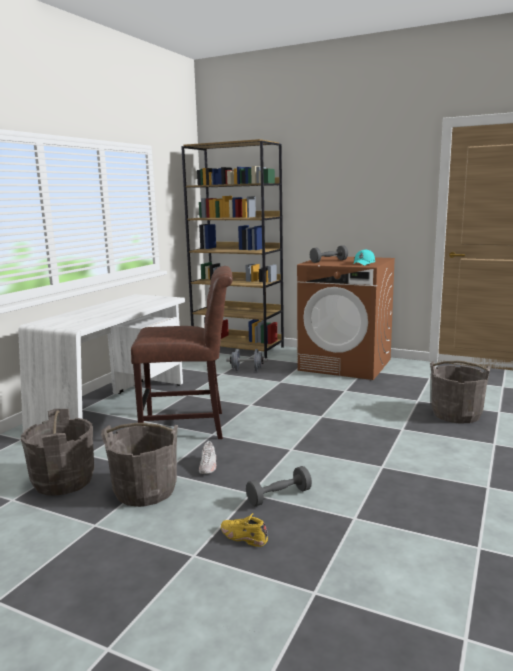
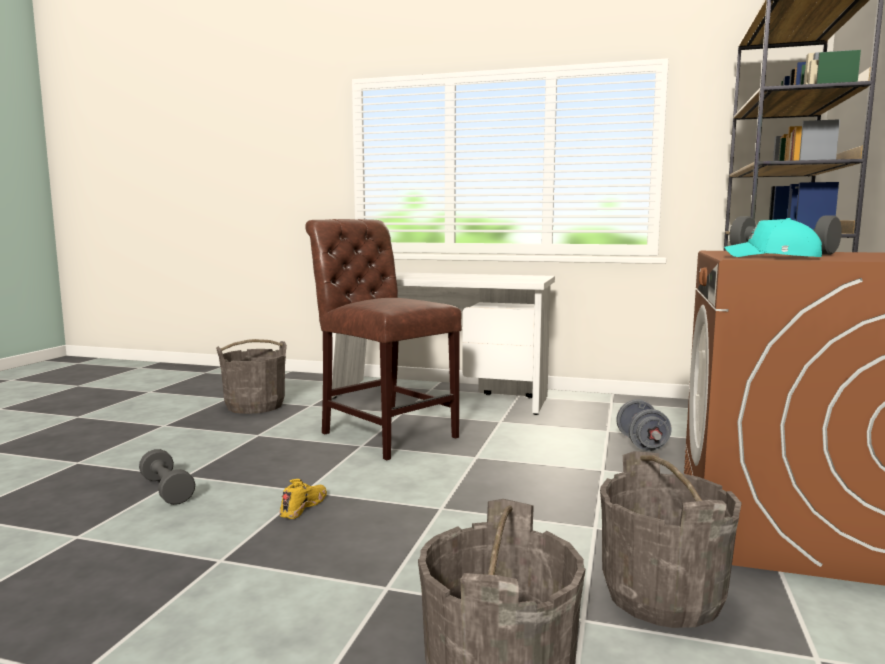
camera: 80 degrees right, 5 degrees down
(145, 490) = (219, 433): grey bucket -> grey bucket (663, 595)
(189, 427) = (384, 433): brown chair -> brown chair turned 150 degrees clockwise
(208, 466) = (266, 451): white shoe -> none
(243, 537) = (90, 479): yellow shoe -> yellow shoe (303, 506)

